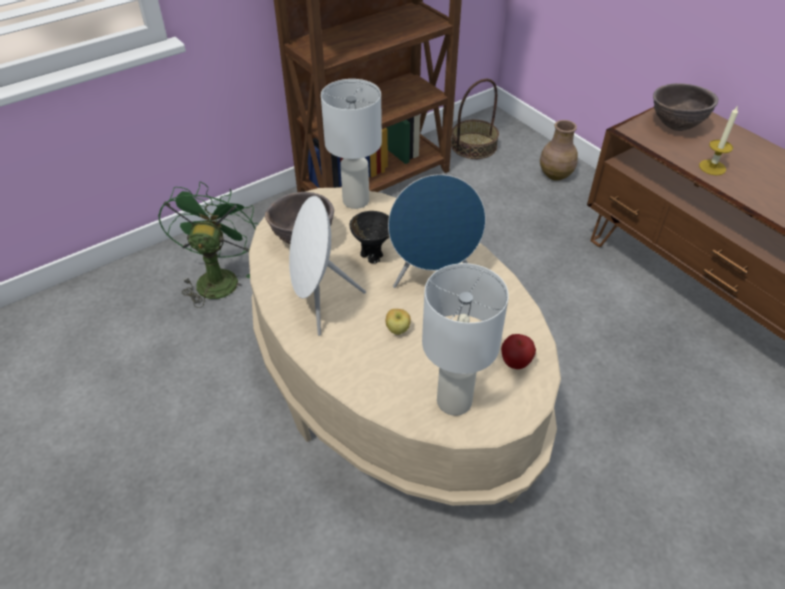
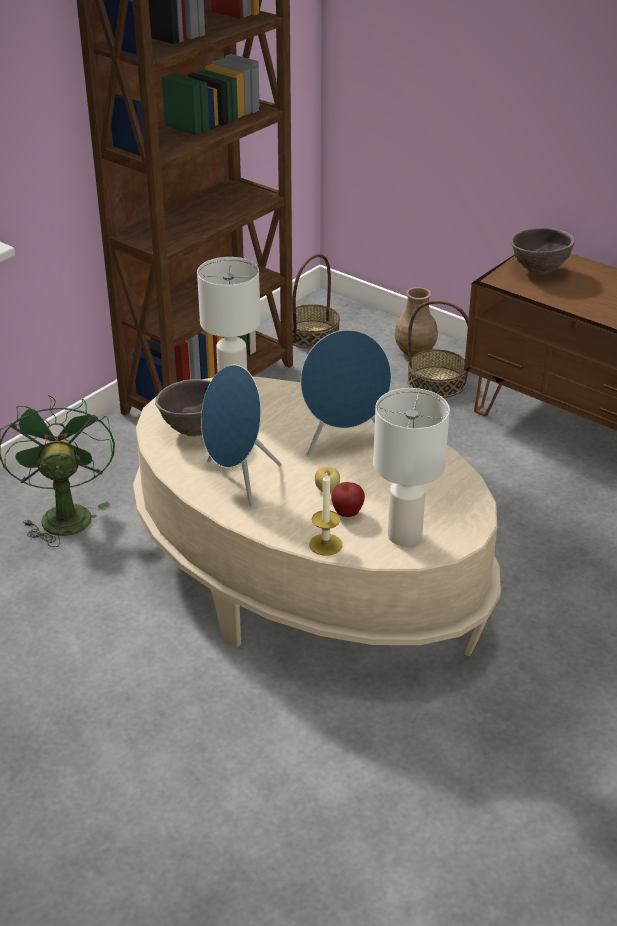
camera: 15 degrees left, 10 degrees down
(319, 303) = (238, 481): white speaker -> blue speaker
(372, 255) = (273, 433): black bowl -> none
(515, 363) = (450, 497): apple -> apple (347, 513)
(565, 206) = (436, 382): none -> basket
(712, 167) = (584, 303): candle -> candle (325, 544)

